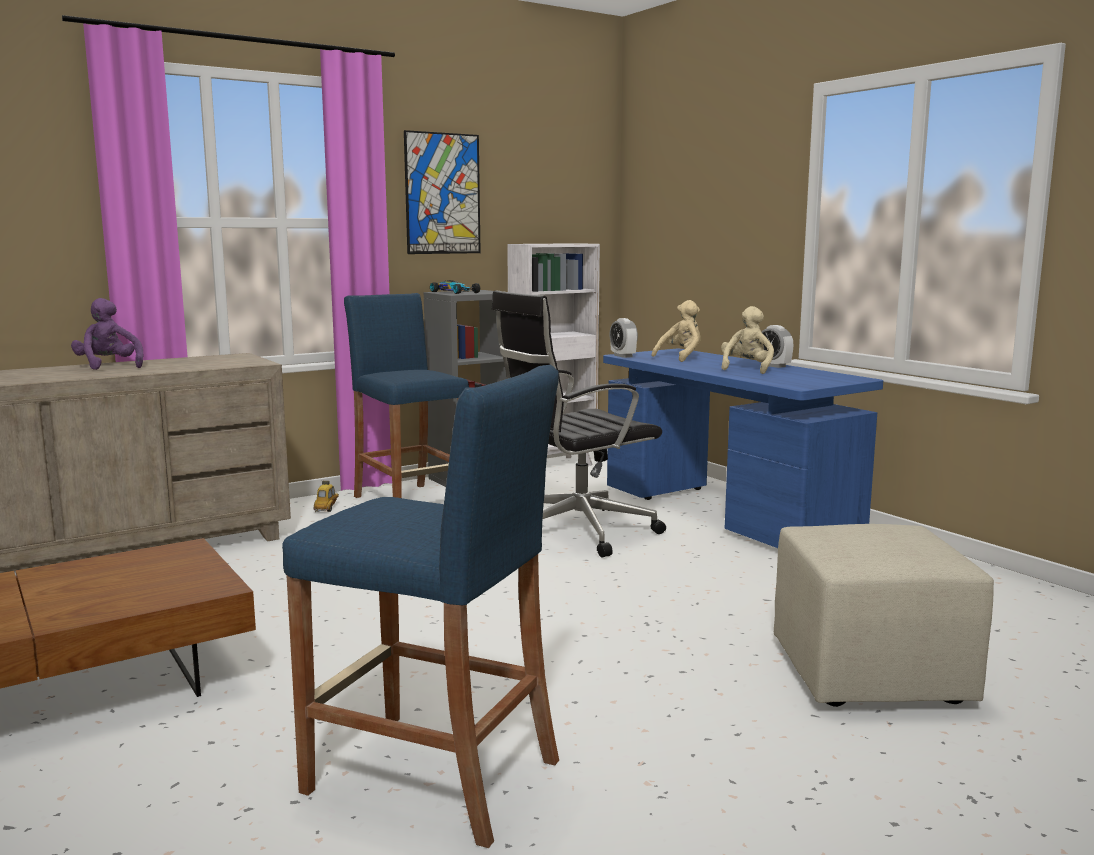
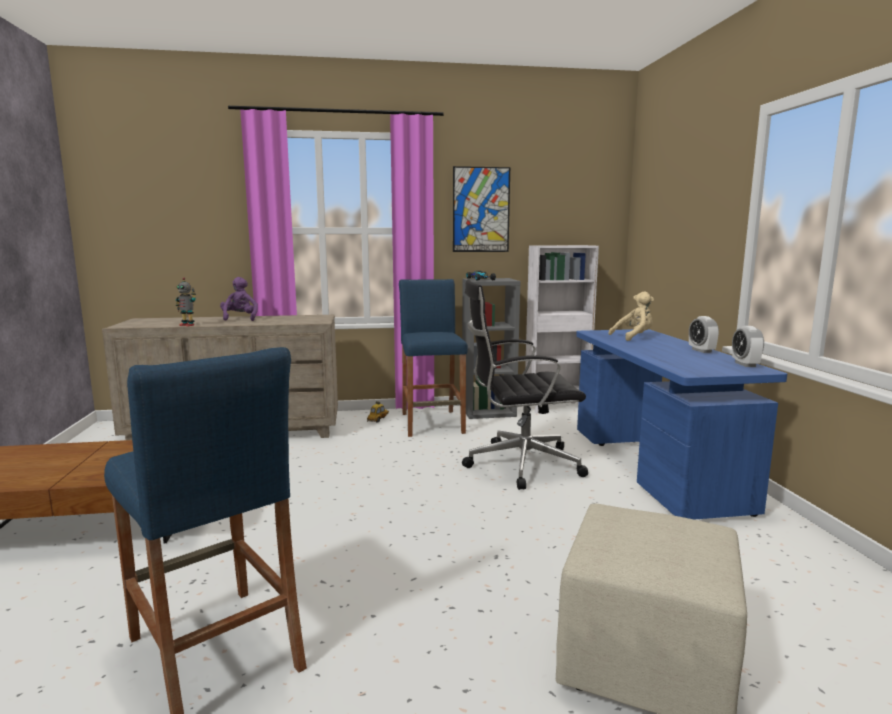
camera: 25 degrees right, 0 degrees up
(42, 380) = (187, 325): none -> toy robot
(623, 356) = (589, 332): alarm clock -> alarm clock (745, 364)
(746, 369) = (671, 352): beige plush toy -> none

